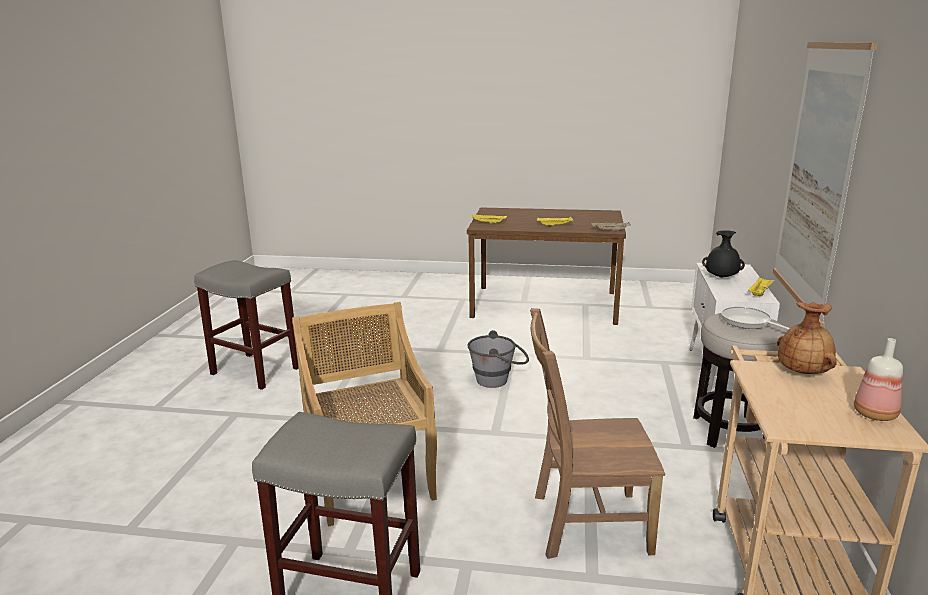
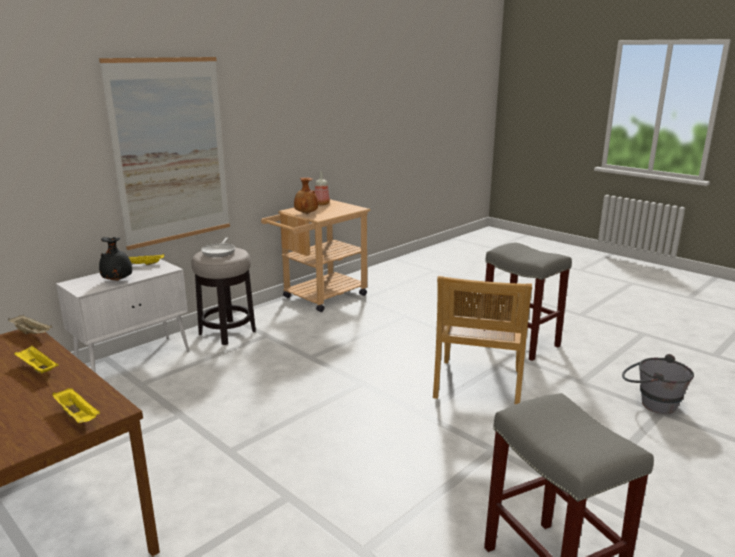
camera: 145 degrees left, 0 degrees up
(498, 380) = (292, 425): grey bucket -> grey bucket (651, 403)
(585, 523) = (380, 328): brown chair -> none

